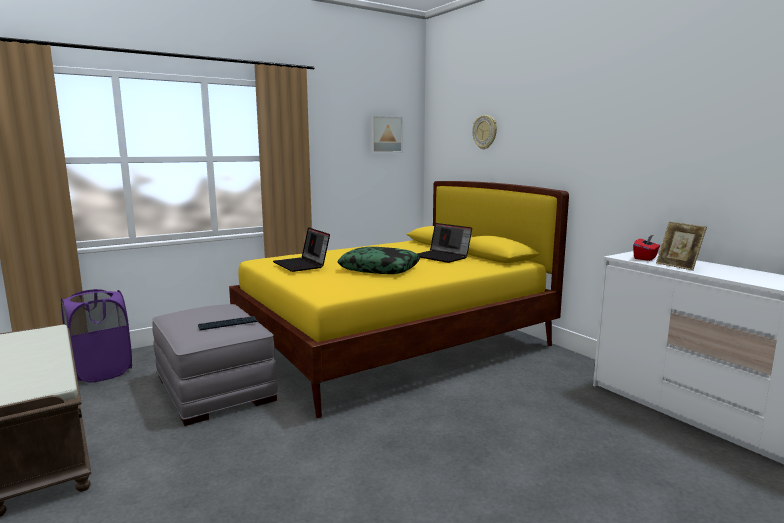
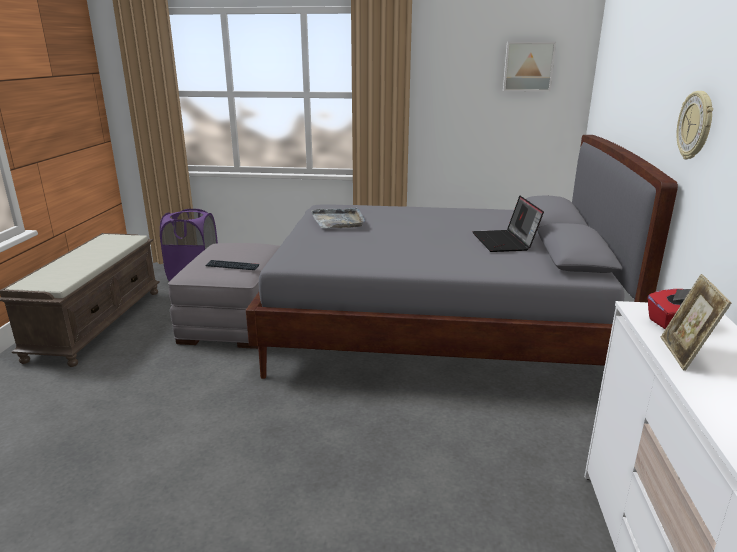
camera: 40 degrees right, 10 degrees up
(302, 265) = (338, 220): laptop -> grey tray
(379, 269) = (400, 242): pillow -> none
(394, 344) = (436, 329): yellow bed -> grey bed
(485, 132) = (633, 70): wall clock -> wall clock (696, 125)

